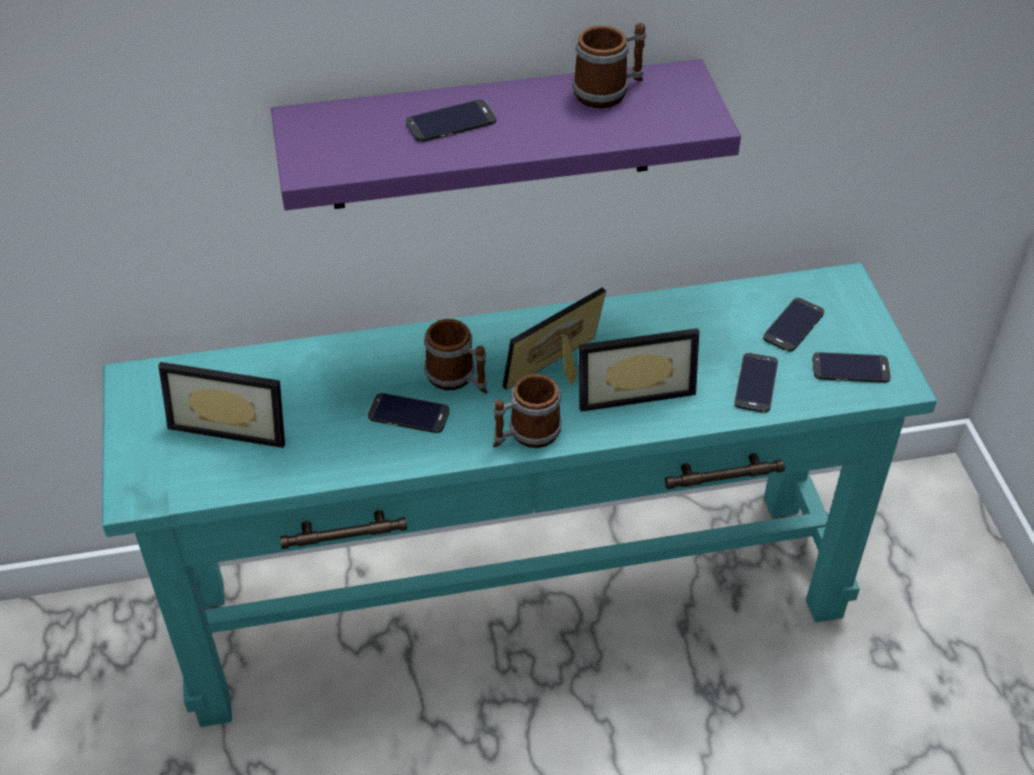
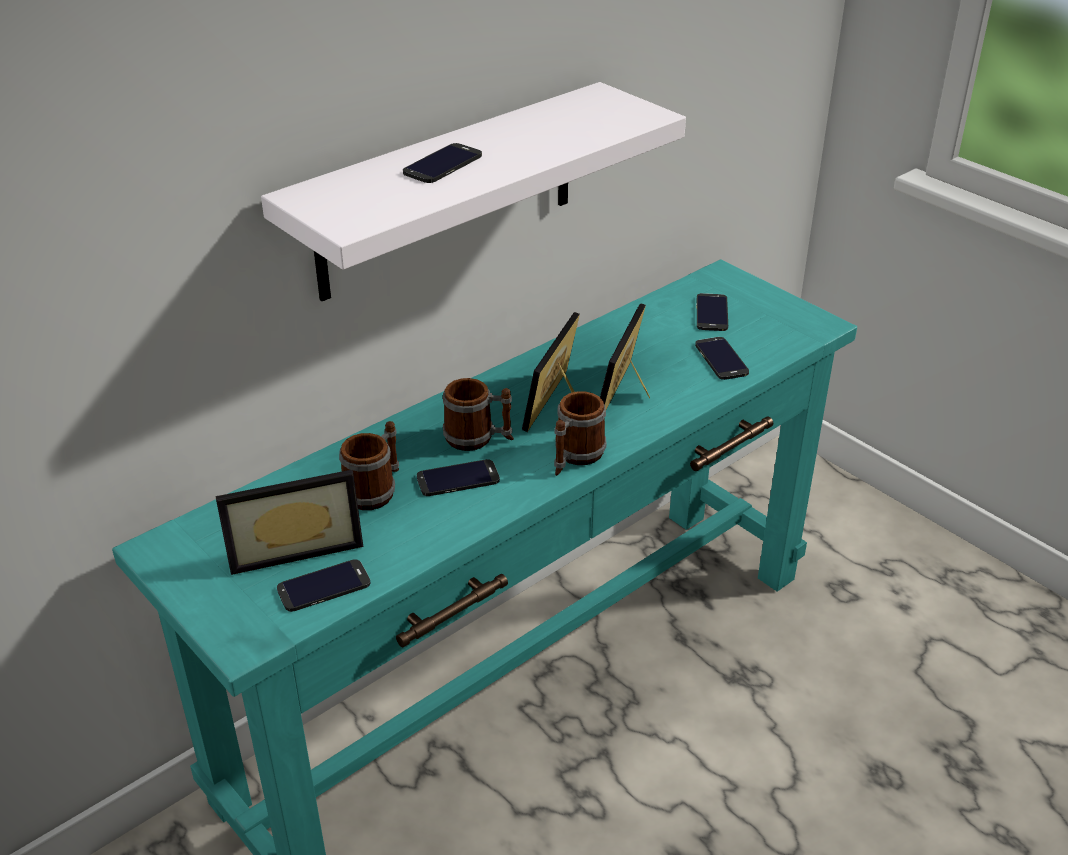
camera: 30 degrees left, 10 degrees down
(491, 136) = (448, 192): purple shelf -> white shelf
(609, 91) = (552, 115): mug -> mug (375, 490)
(633, 388) = (630, 394): picture frame -> picture frame turned 150 degrees clockwise
(851, 368) = (780, 326): phone -> phone (324, 586)

